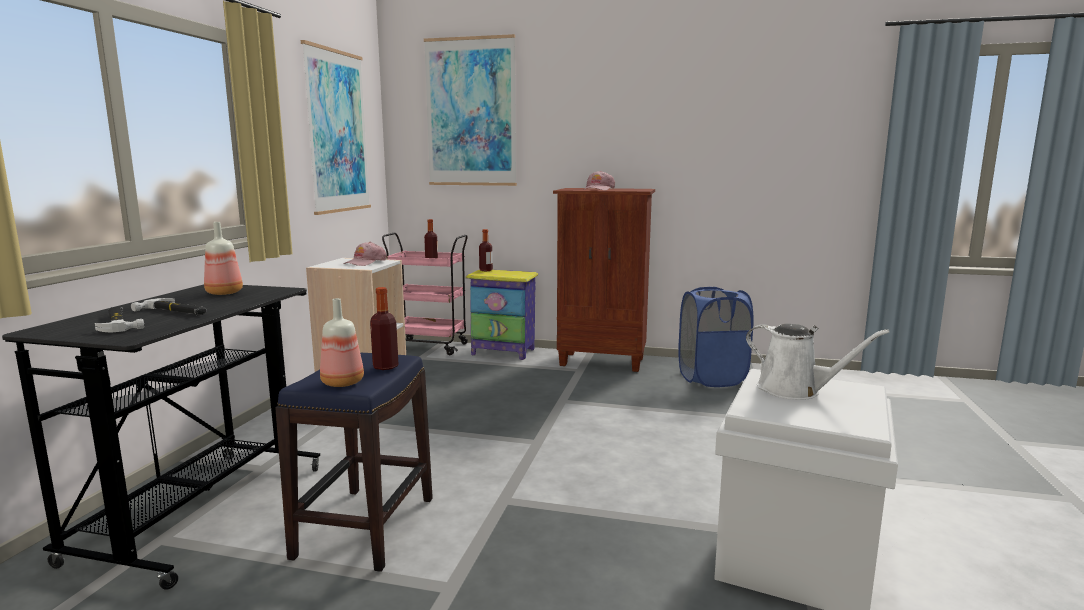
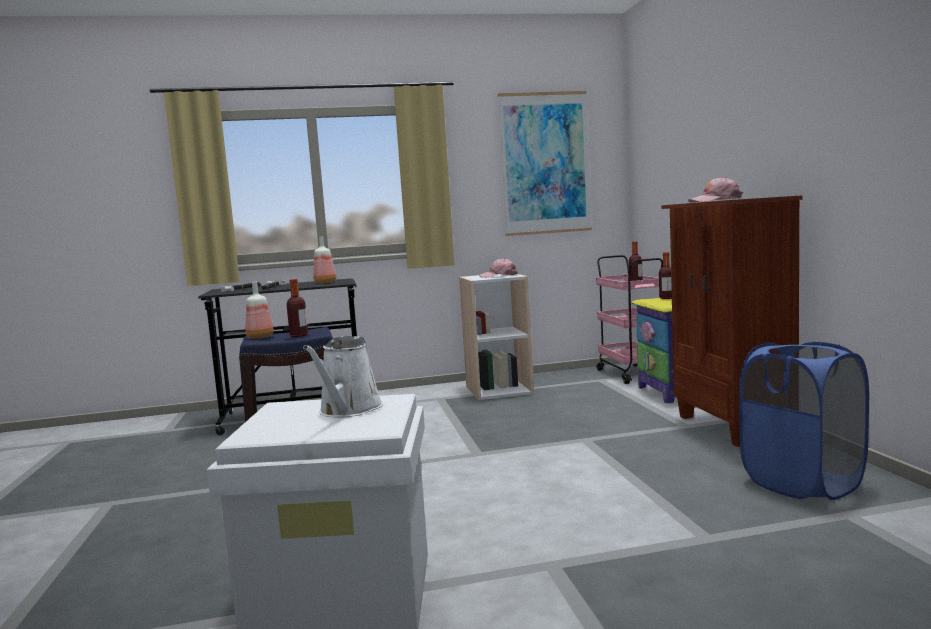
camera: 65 degrees right, 5 degrees down
(471, 112) = (671, 125): picture -> none

